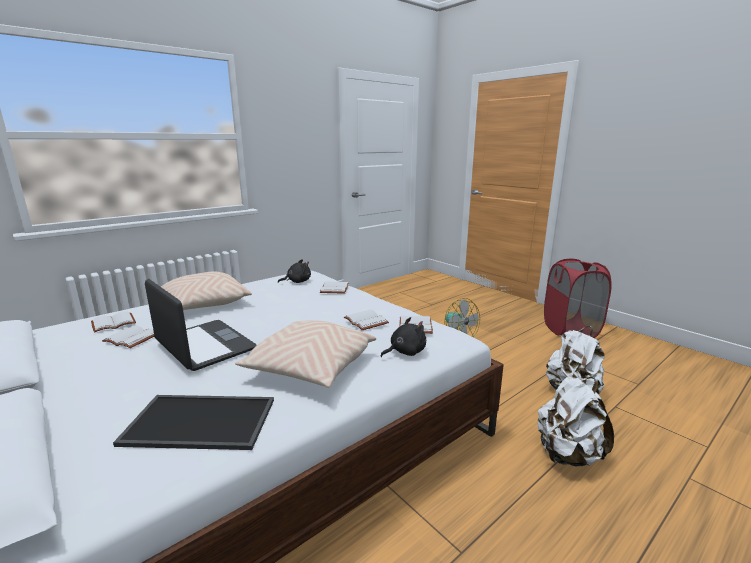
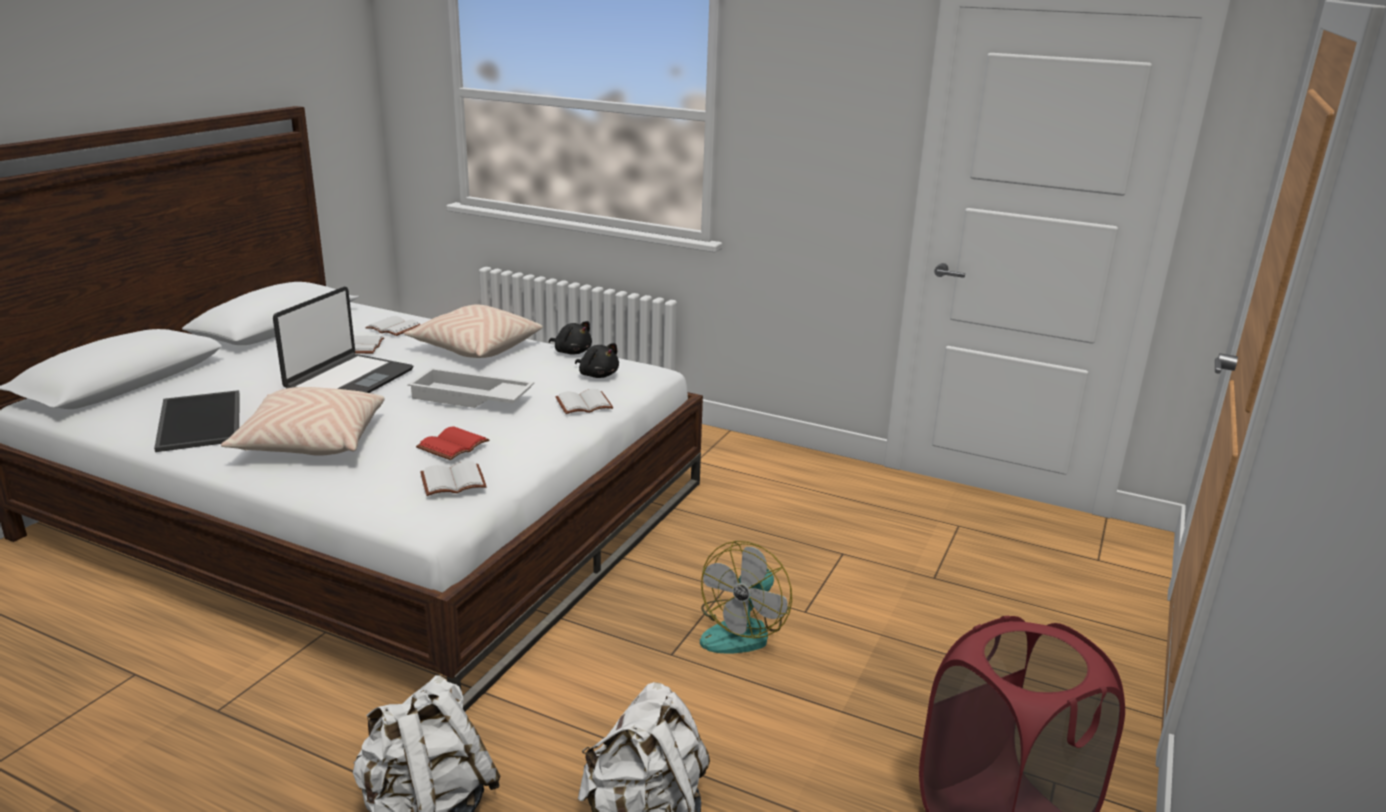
camera: 65 degrees right, 5 degrees up
(293, 312) = (470, 398): none -> white tray
(364, 321) = (452, 445): white book -> red book
(405, 352) = (369, 489): black plush toy -> black plush toy (572, 352)

